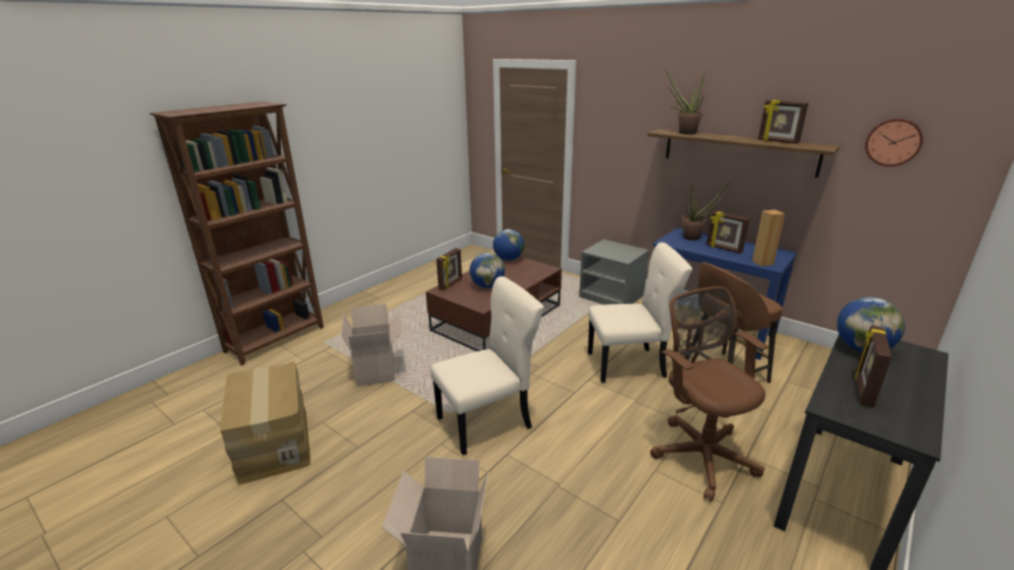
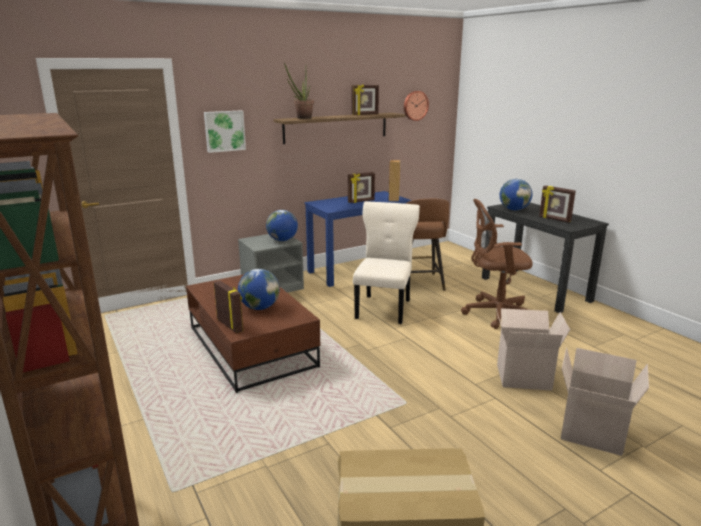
camera: 70 degrees left, 5 degrees down
(377, 371) = (295, 444): cardboard box -> cardboard box (524, 376)
(488, 421) = (428, 385): beige chair -> none
(508, 259) = (206, 287): globe -> globe (282, 240)
(609, 133) = (224, 131): none -> picture
(695, 237) = (332, 202): potted plant -> none

